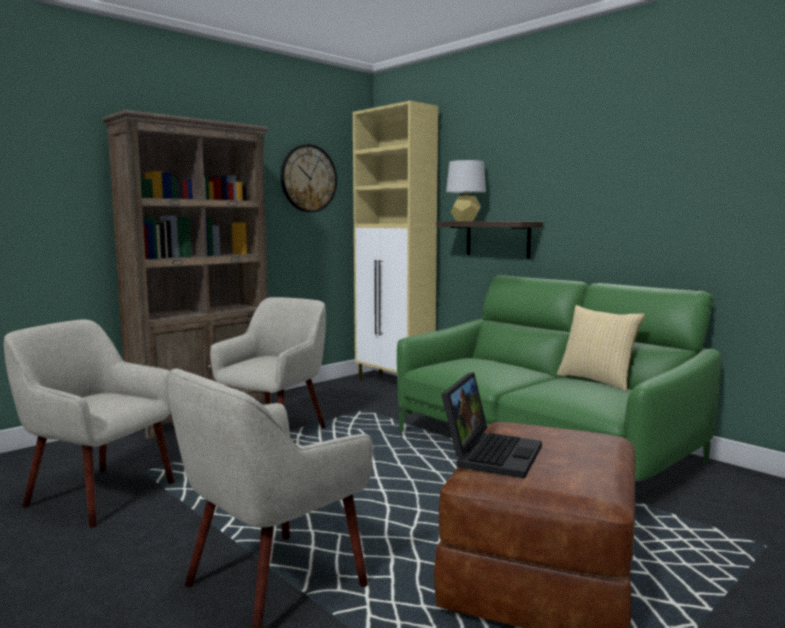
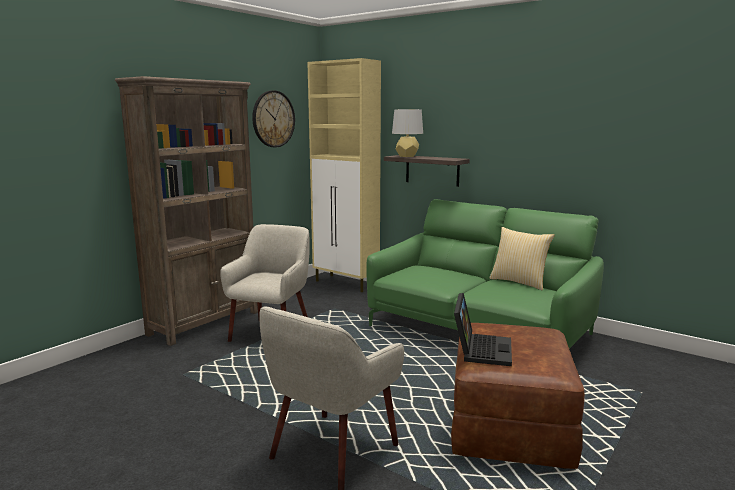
camera: 10 degrees left, 5 degrees up
(98, 494) = (158, 396): beige armchair -> none

